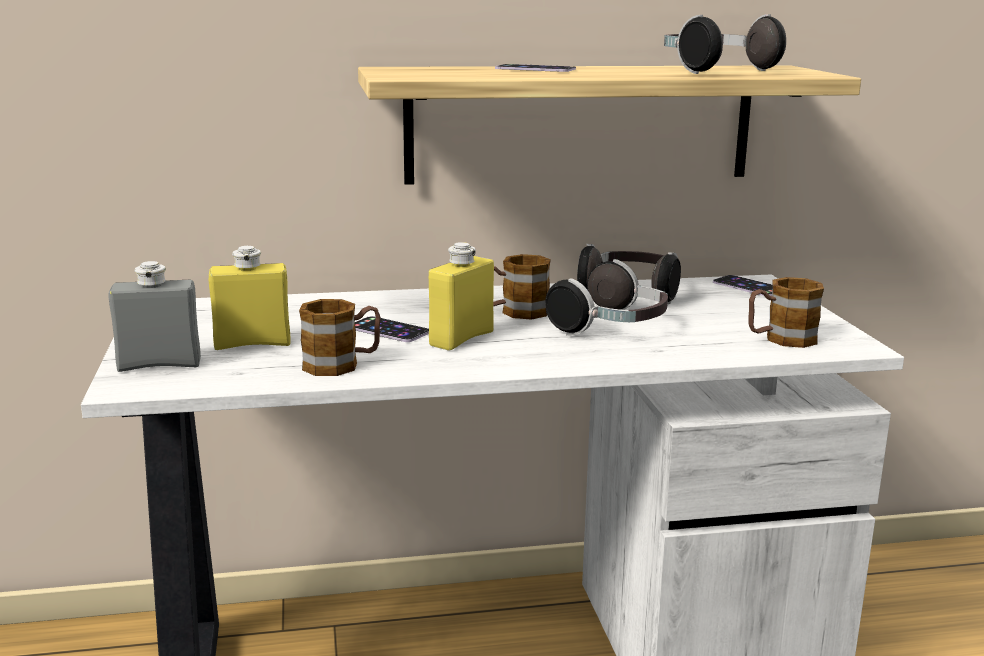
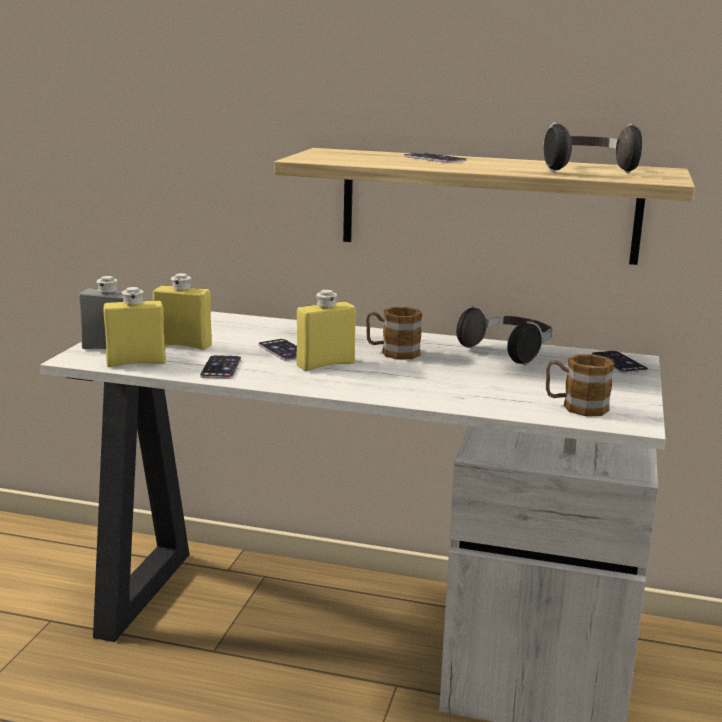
camera: 25 degrees right, 0 degrees up
(220, 377) = (136, 362): none -> yellow bottle
(342, 364) = (221, 368): mug -> phone
(612, 327) = (450, 375): headphones -> none

